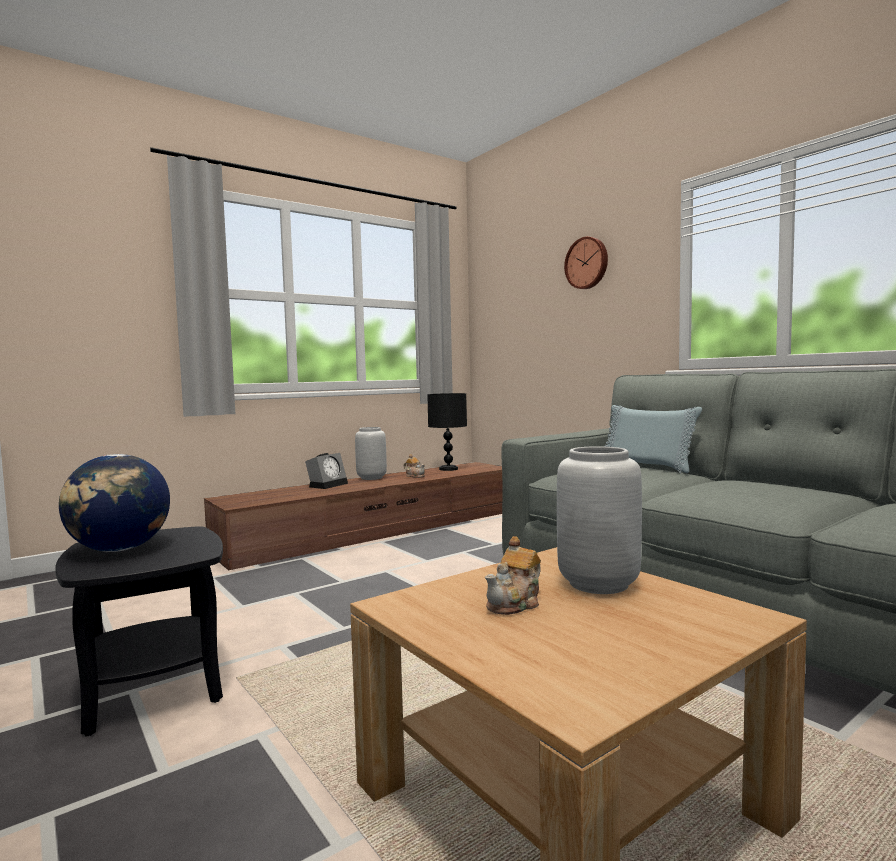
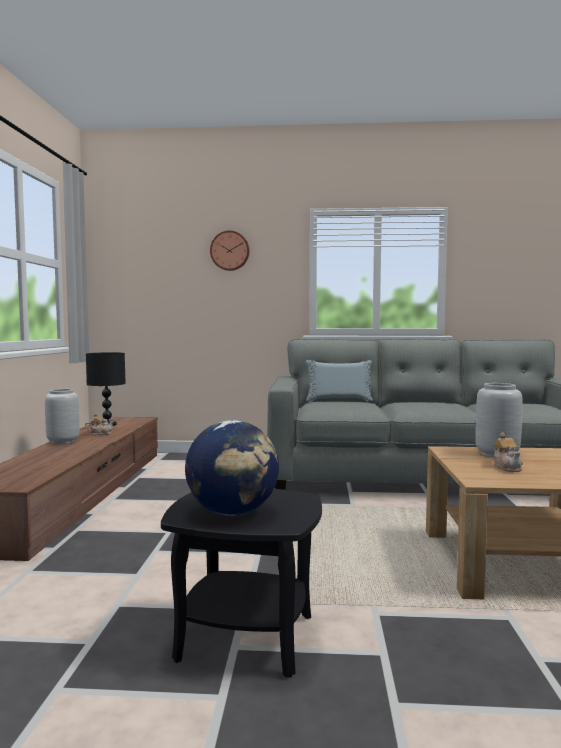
camera: 50 degrees left, 0 degrees up
(328, 485) = (42, 453): alarm clock -> none

